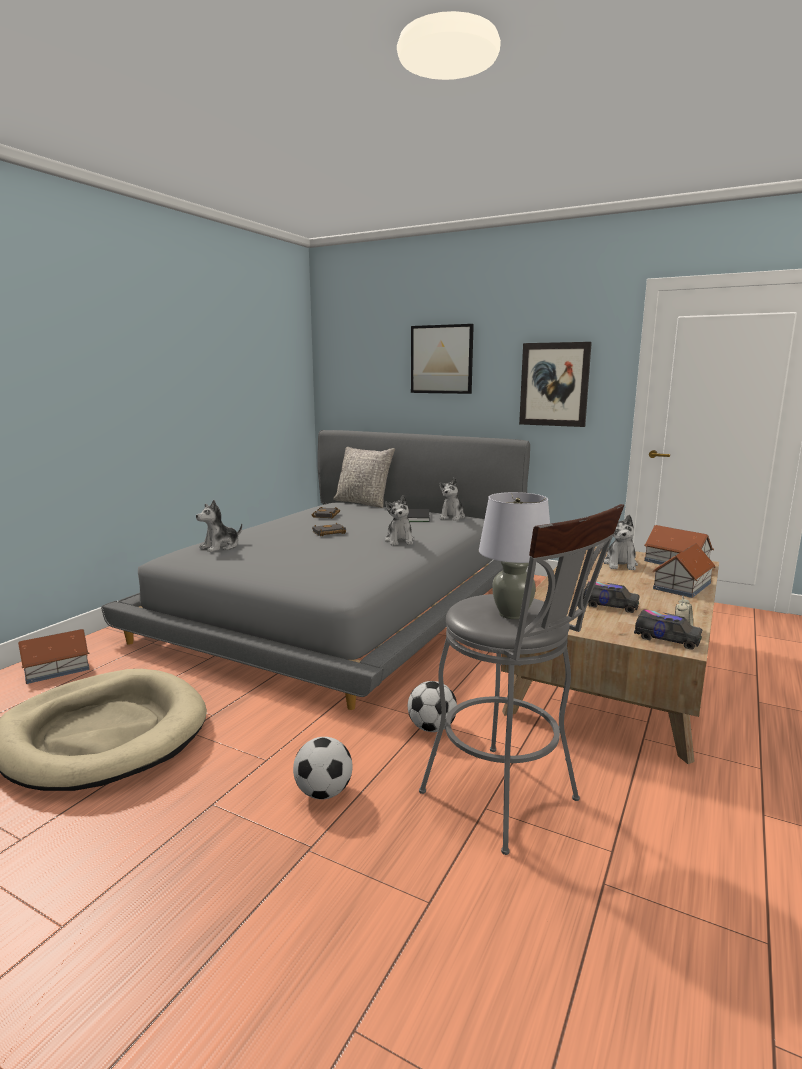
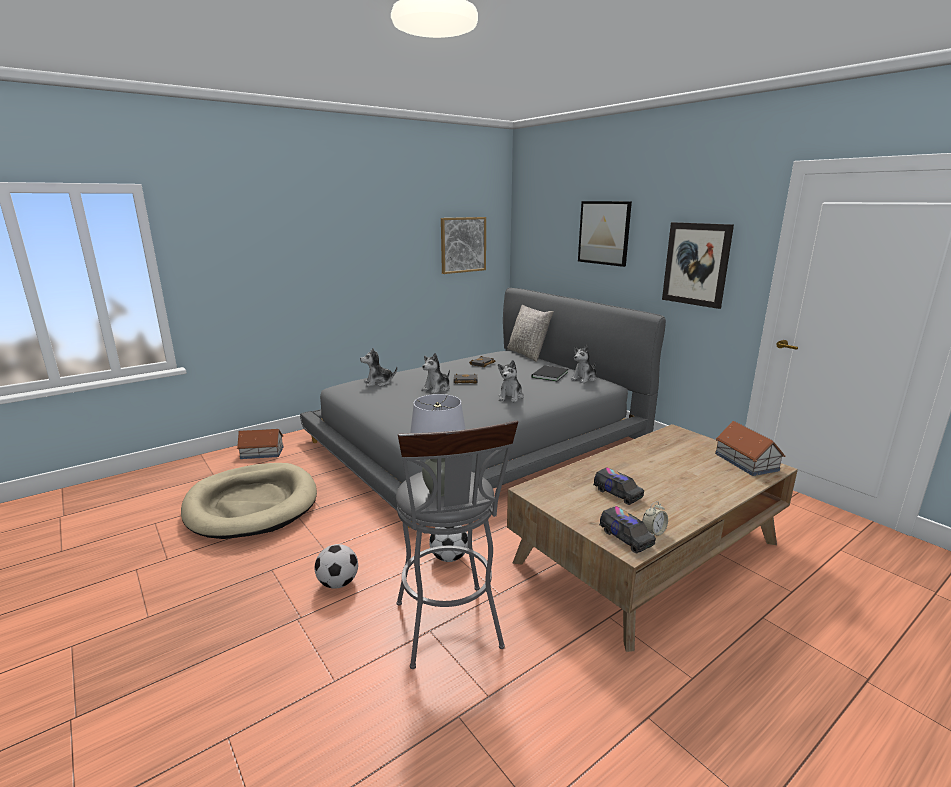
camera: 25 degrees right, 5 degrees up
(269, 378) = (463, 245): none -> picture
(620, 564) = (685, 453): plush toy -> plush toy (437, 389)
(681, 586) = (716, 487): toy house -> none

